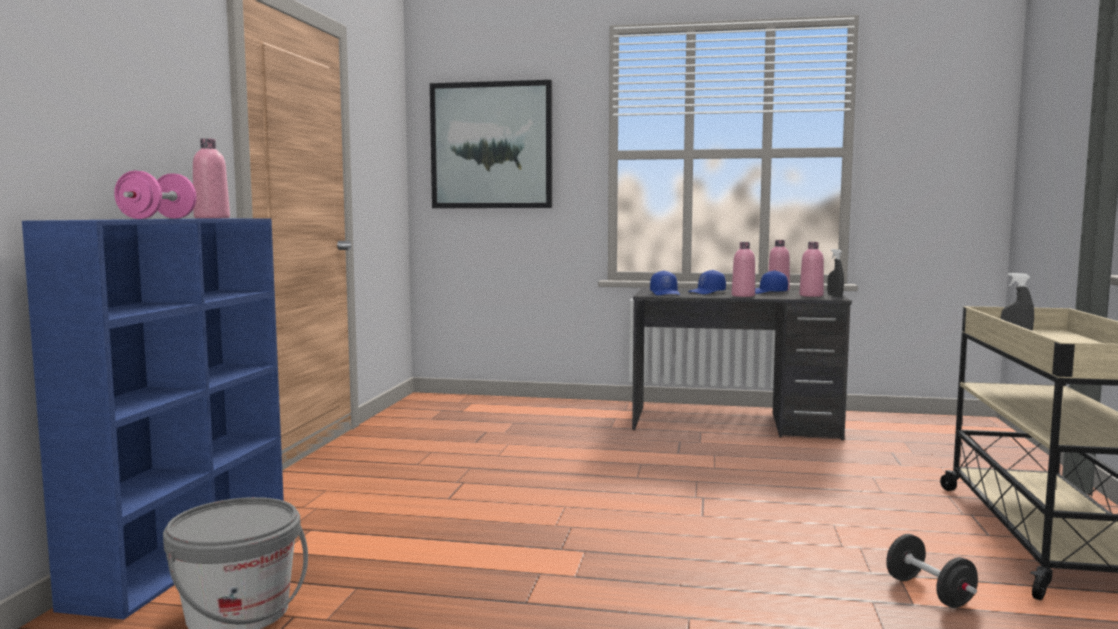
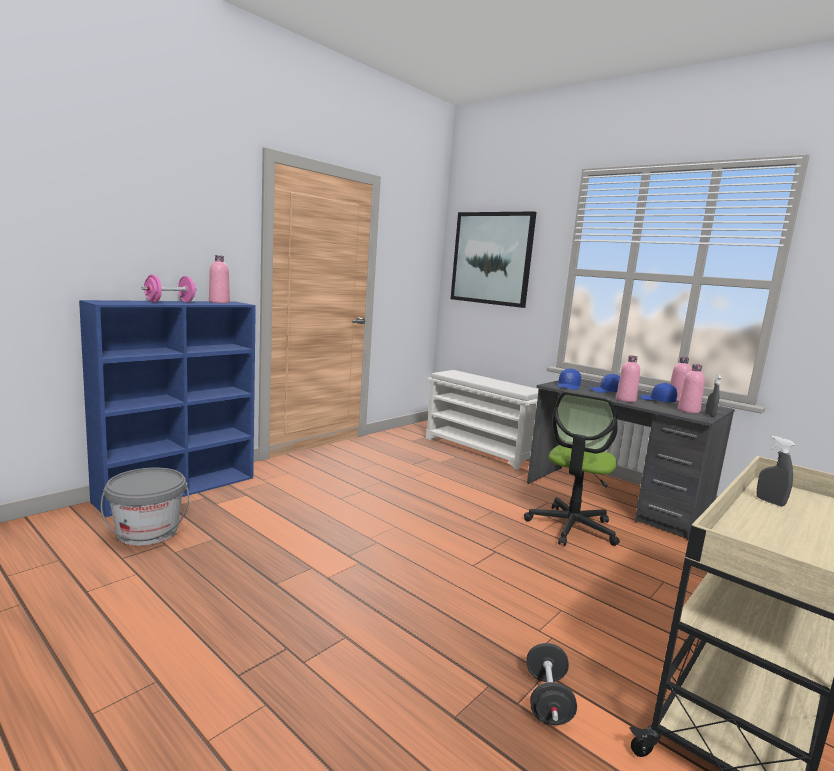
camera: 30 degrees right, 5 degrees up
(529, 409) = (481, 449): none -> white shoe rack
(735, 457) = (571, 527): none -> office chair

